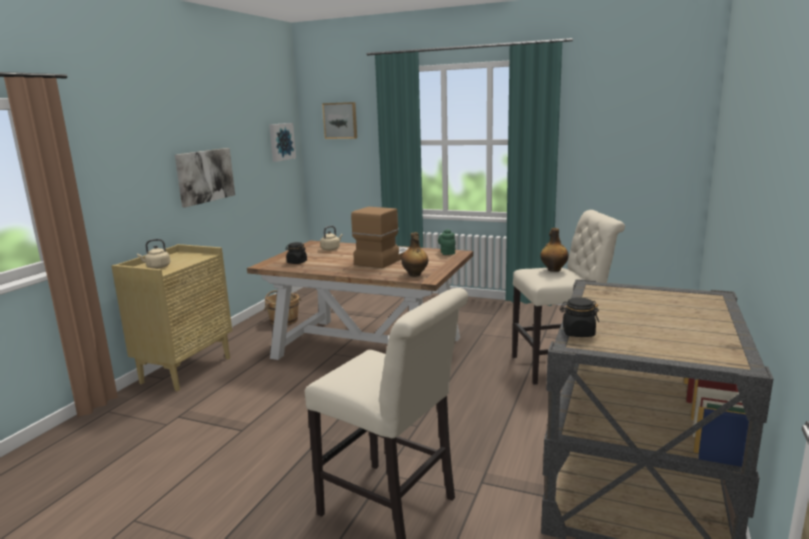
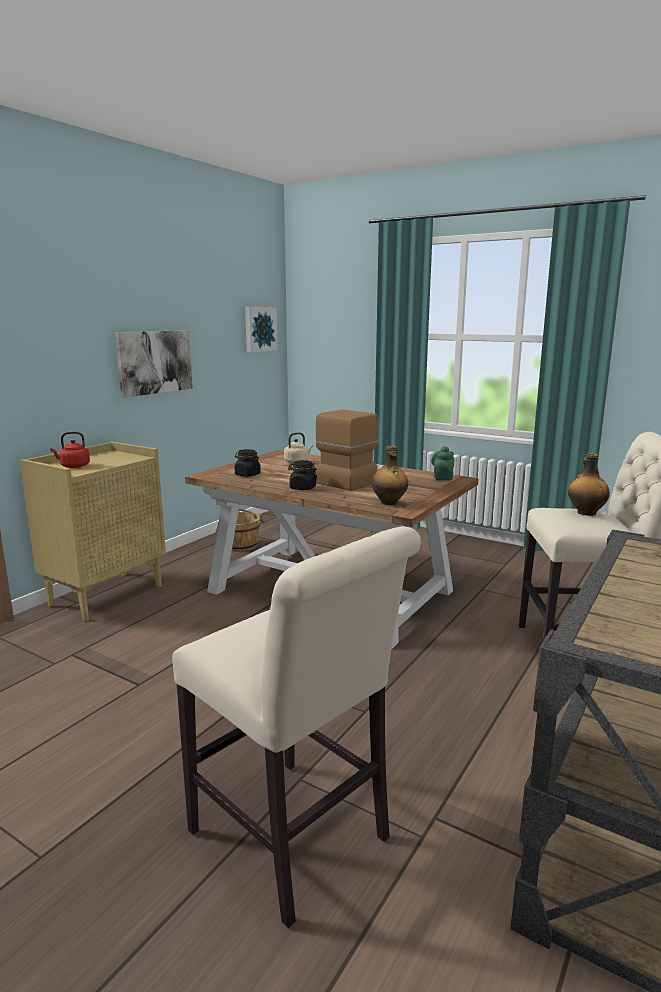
camera: 10 degrees right, 0 degrees up
(157, 267) = (73, 466): beige kettle -> red kettle
(340, 120) = (333, 306): picture -> none
(578, 333) = (599, 619): black jar -> black jar (302, 488)

